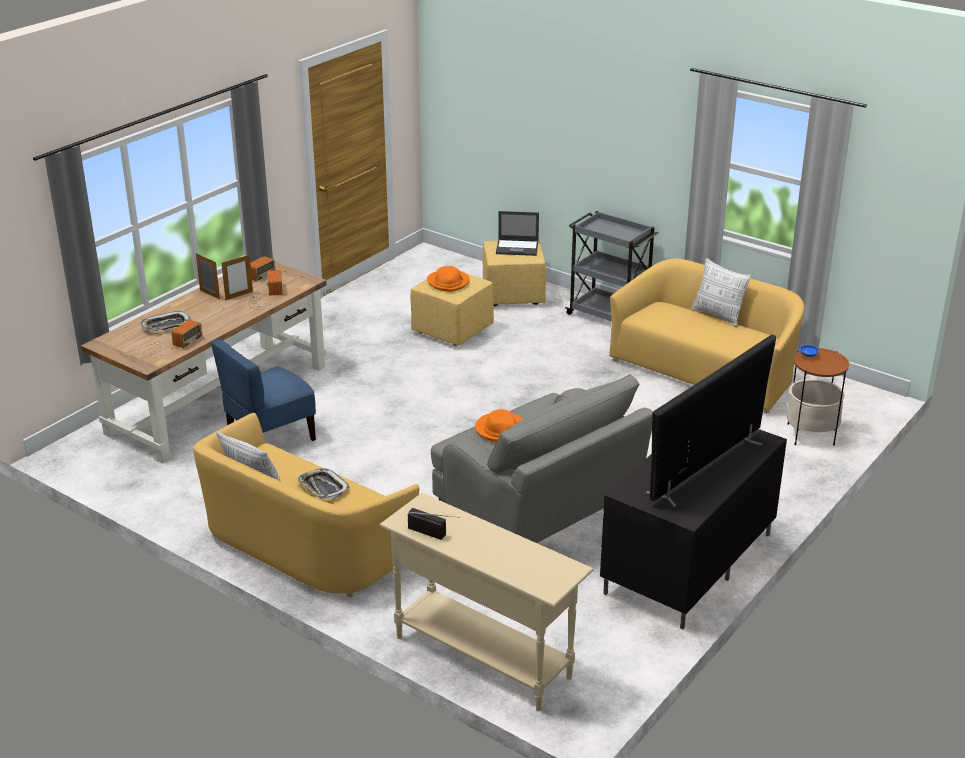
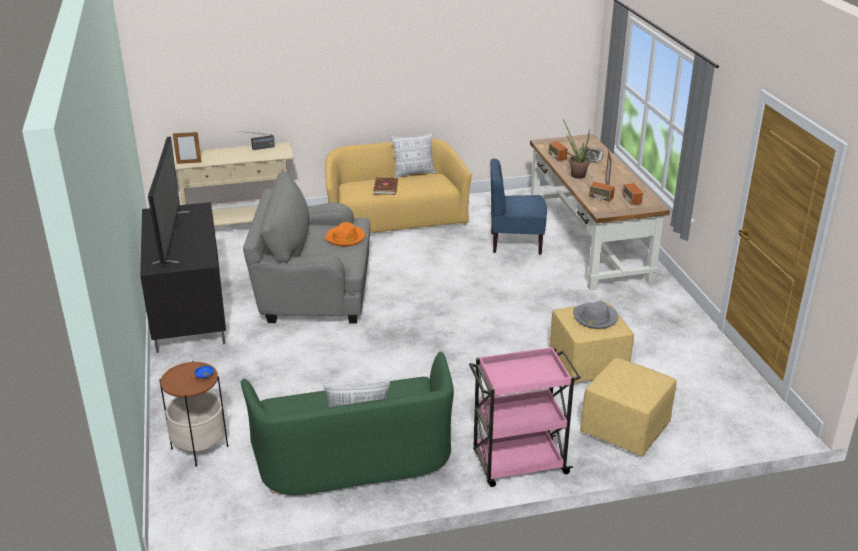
camera: 130 degrees right, 0 degrees up
(209, 294) = (621, 178): picture frame -> picture frame (189, 163)
(228, 318) = (575, 174): none -> potted plant
(270, 438) = (515, 243): blue chair -> blue chair turned 90 degrees counterclockwise
(323, 487) = (386, 187): tray -> brown book
(448, 282) = (595, 318): orange hat -> grey hat
(517, 248) = (632, 385): laptop -> none
(609, 316) = (518, 463): grey cart -> pink cart
(706, 370) = (355, 458): yellow sofa -> green sofa

